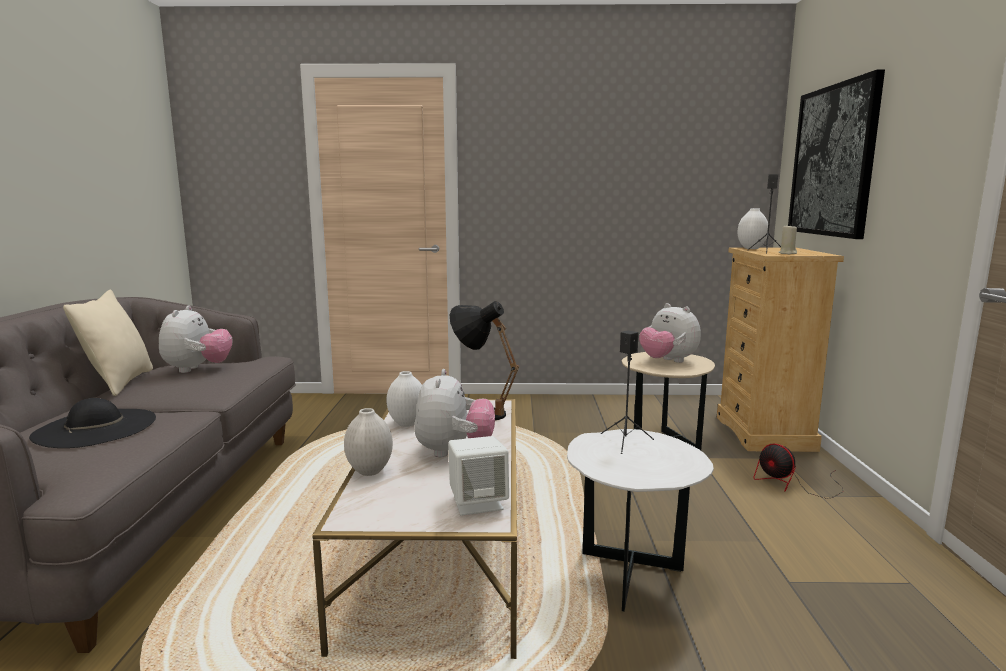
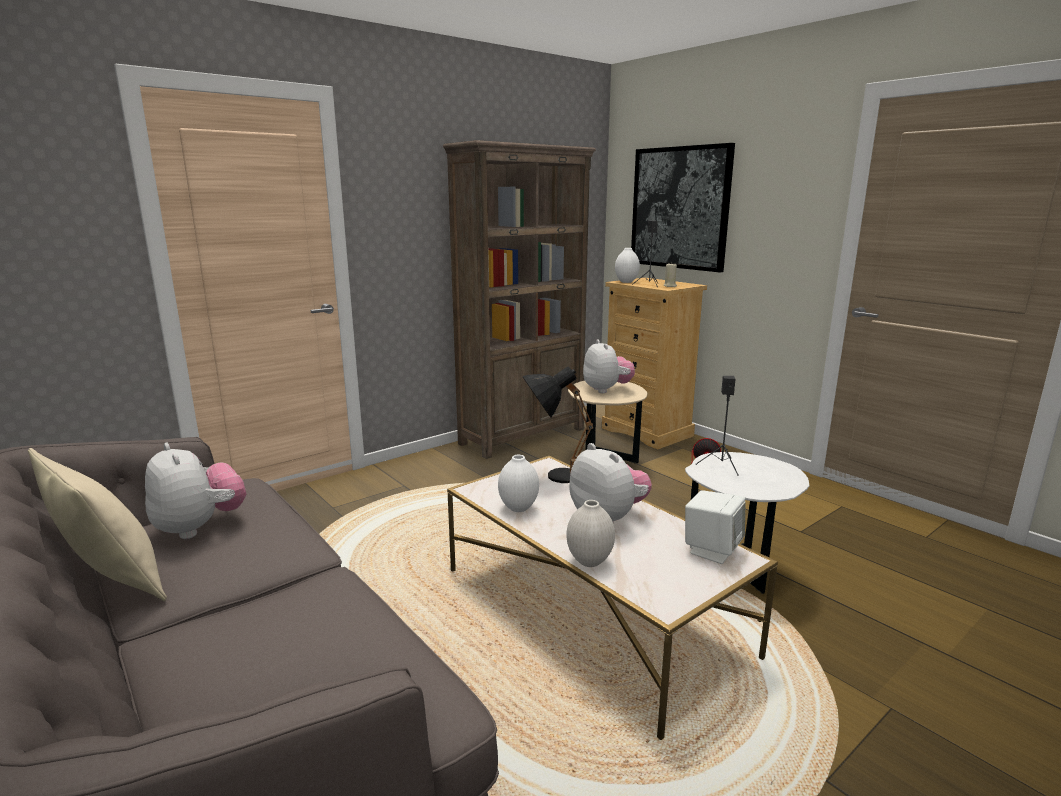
camera: 40 degrees left, 5 degrees up
(95, 427) = (278, 642): black hat -> none
(623, 404) = (523, 436): none -> brown bookcase
(668, 361) = (606, 390): plush toy -> plush toy turned 120 degrees counterclockwise

